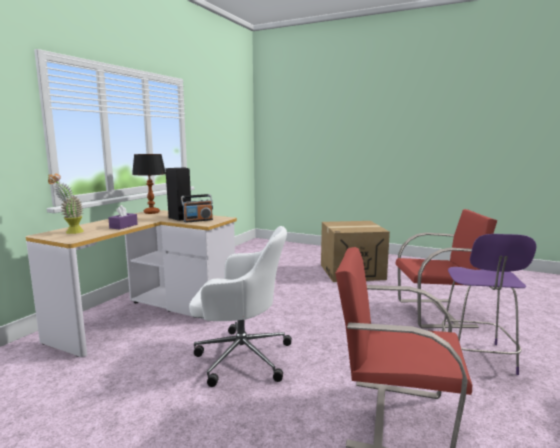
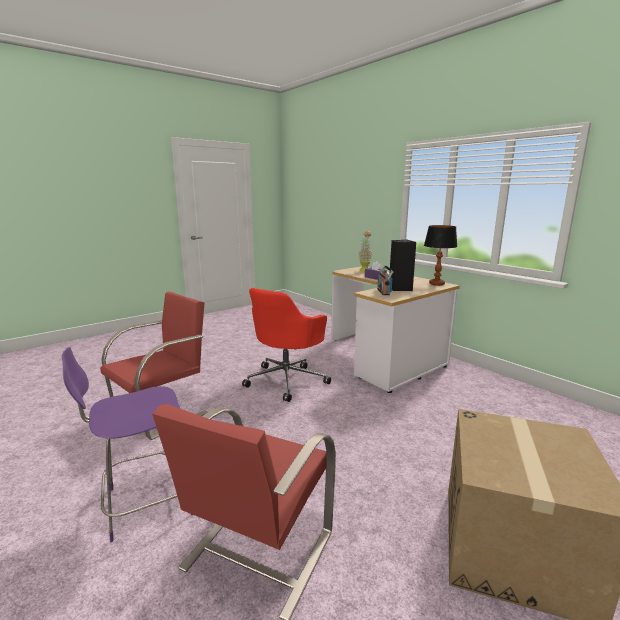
camera: 115 degrees right, 5 degrees up
(240, 356) = (287, 380): white office chair -> red office chair
(476, 357) = (146, 502): purple chair -> purple chair turned 60 degrees counterclockwise

